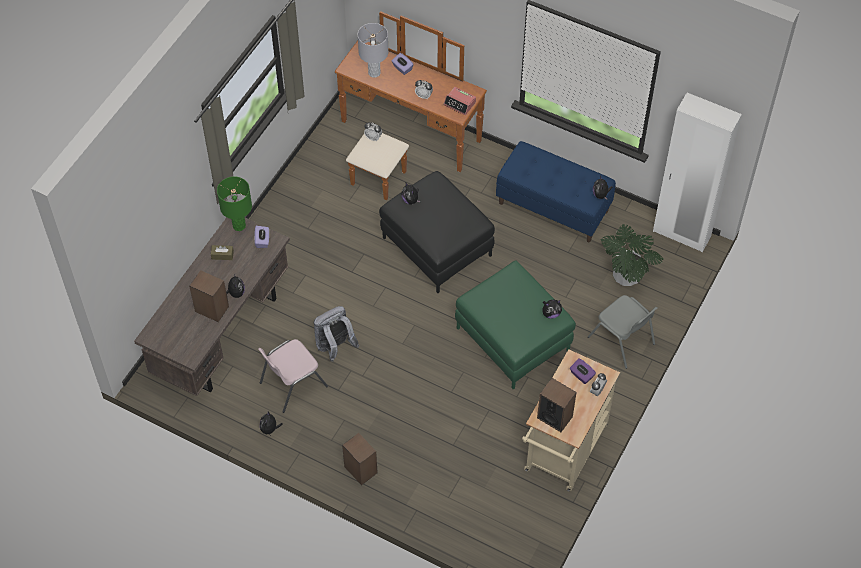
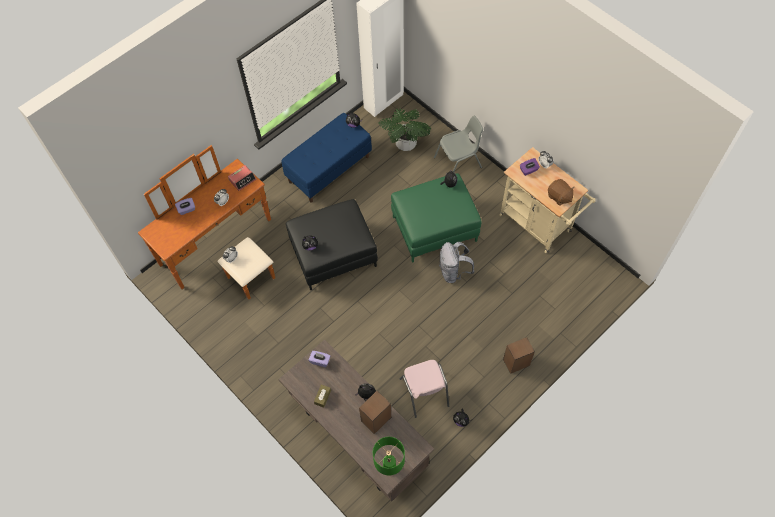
camera: 70 degrees left, 5 degrees up
(239, 226) = (297, 376): green table lamp -> green table lamp (389, 468)
(335, 347) = (400, 352): grey backpack -> grey backpack (453, 272)
(374, 73) = (181, 231): grey table lamp -> none
(554, 417) = (559, 197): speaker -> brown plush toy

